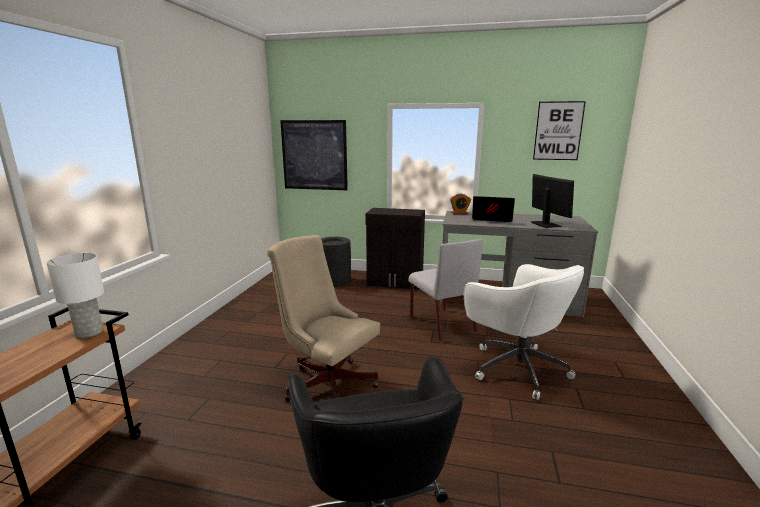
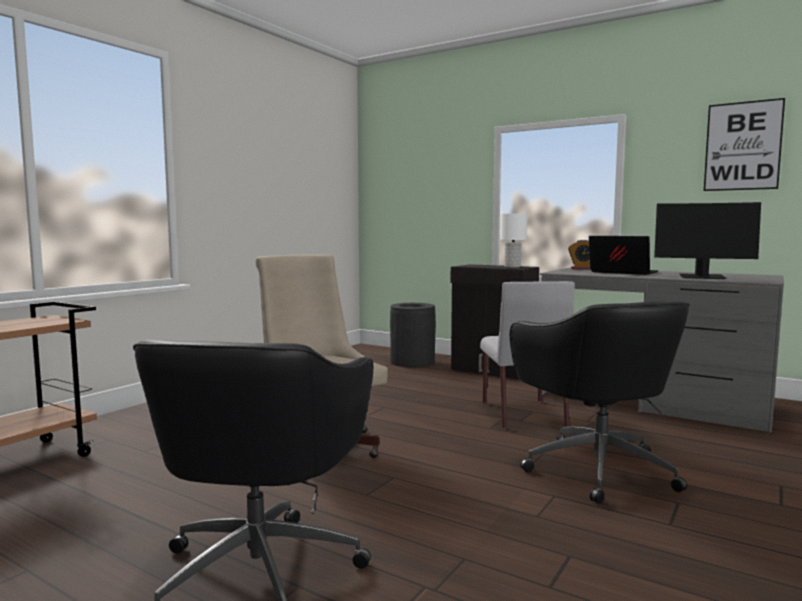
camera: 20 degrees right, 10 degrees down
(90, 332) = (56, 321): white table lamp -> white table lamp (512, 267)
(314, 155) = (404, 199): picture -> none
(516, 367) = (596, 468): white office chair -> black office chair
(545, 224) = (701, 277): monitor -> monitor turned 105 degrees clockwise

